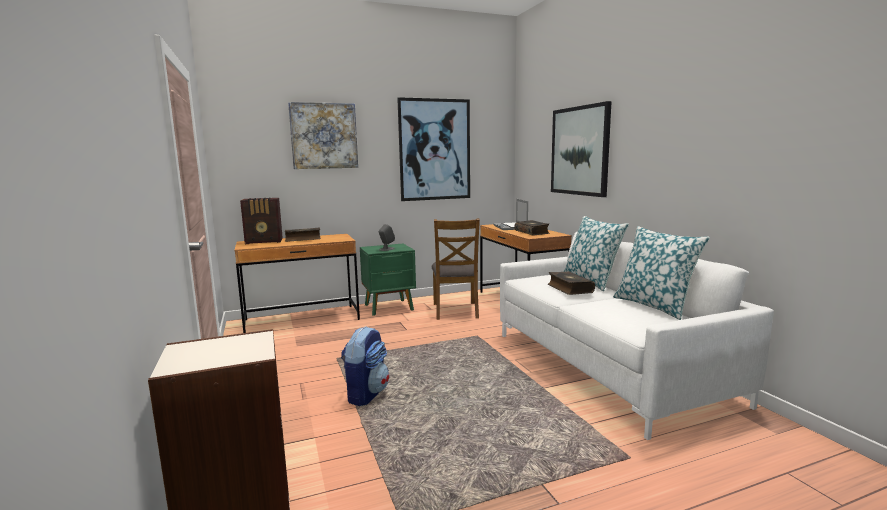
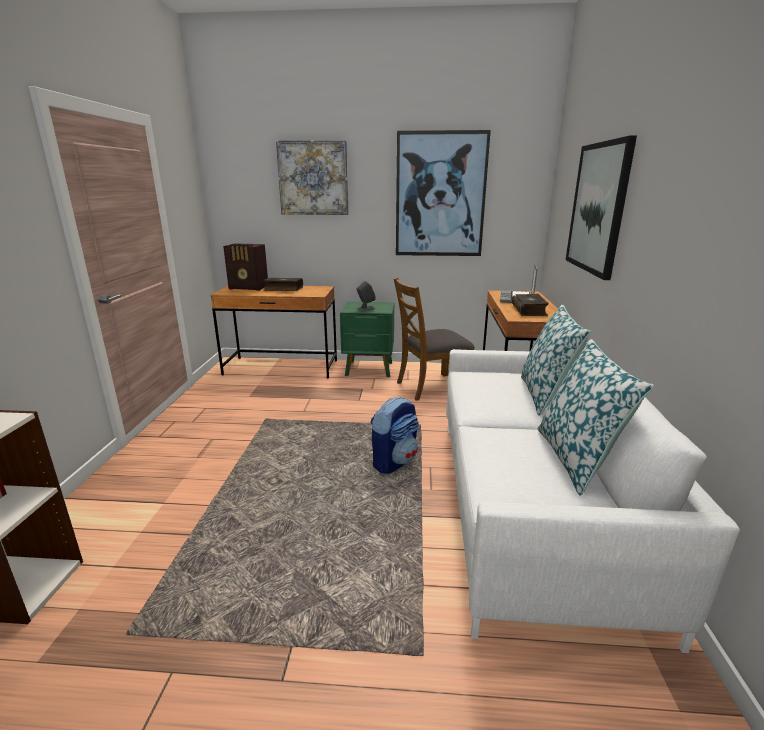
camera: 25 degrees right, 10 degrees up
(366, 394) = (249, 468): backpack -> backpack (394, 461)
(456, 310) = (431, 386): brown chair -> brown chair turned 45 degrees clockwise
(569, 289) = (499, 402): book -> none

